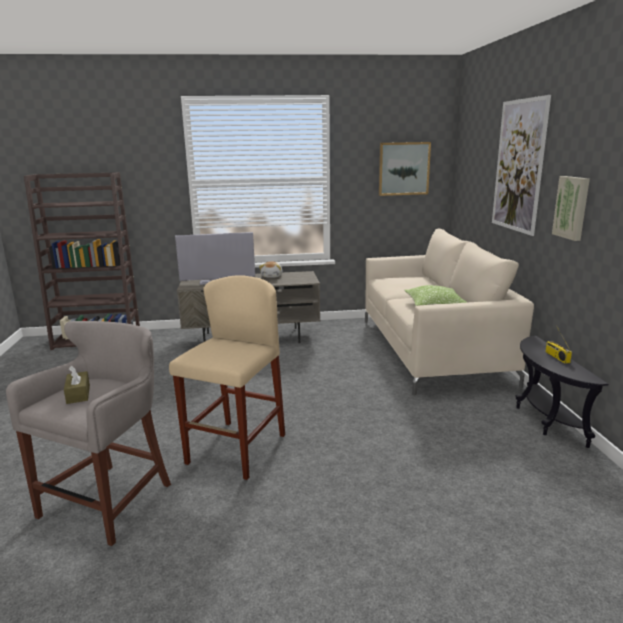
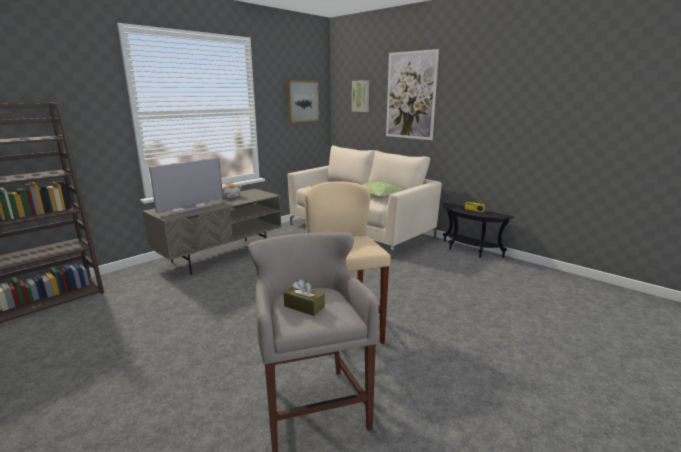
camera: 40 degrees left, 0 degrees up
(572, 207) = (468, 118): picture -> picture (361, 96)

